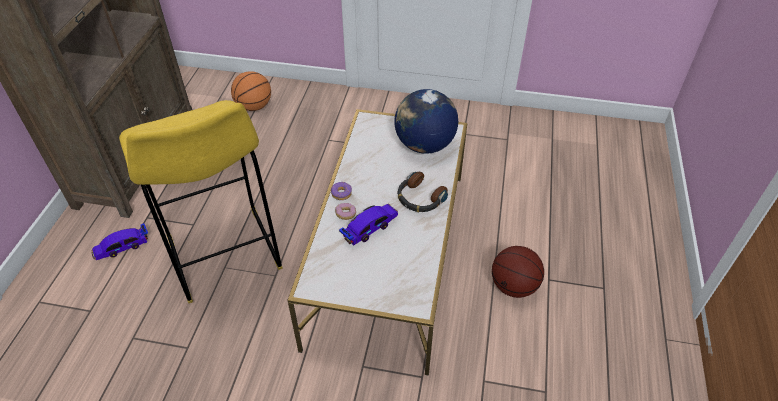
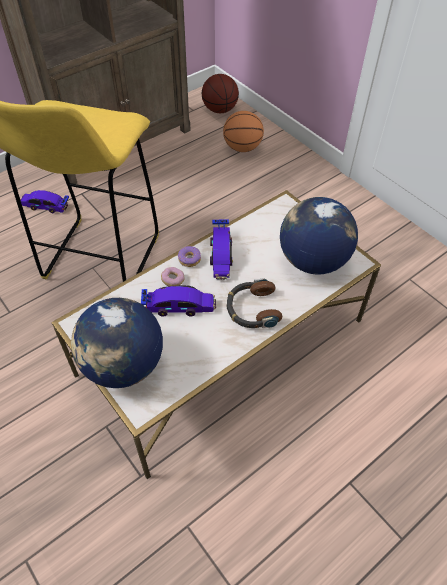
camera: 40 degrees right, 5 degrees up
(360, 177) = (221, 255): none -> toy car
(375, 289) = (123, 365): none -> globe
(513, 286) = (307, 461): basketball -> basketball (220, 110)

